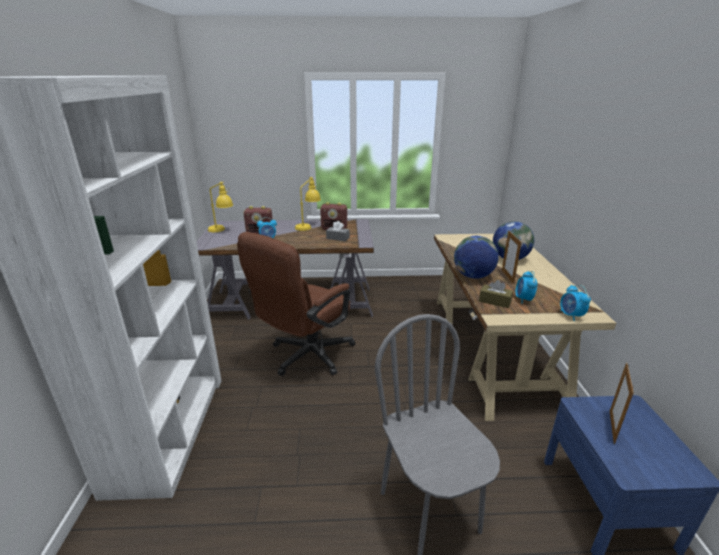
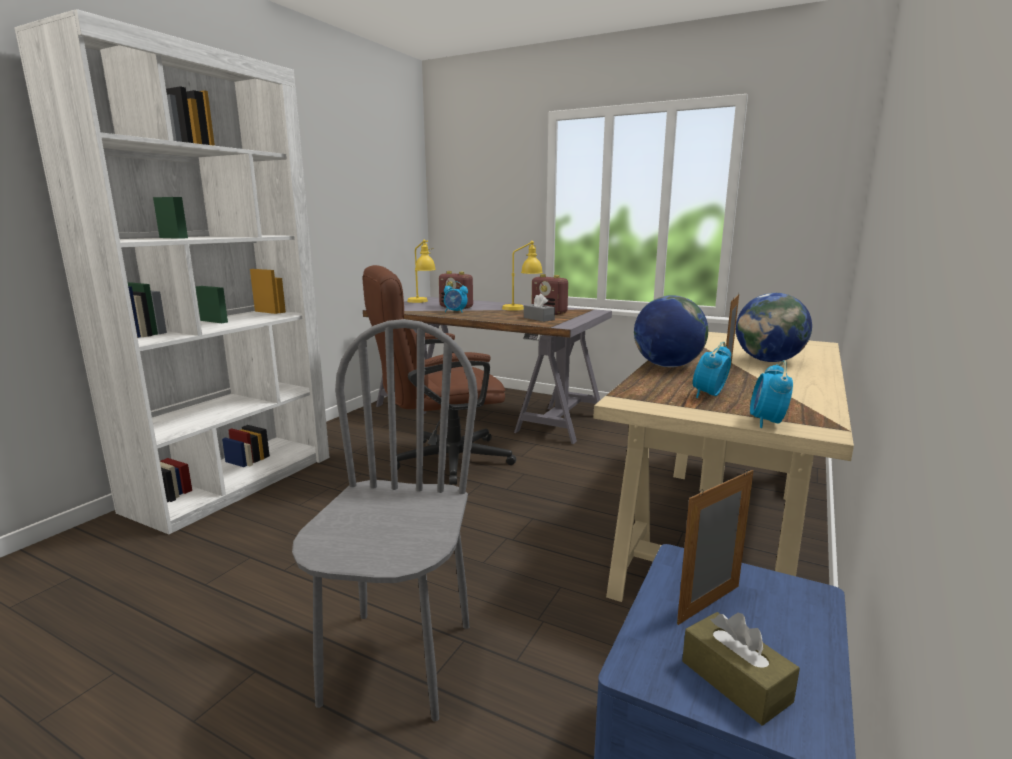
camera: 30 degrees right, 10 degrees down
(495, 301) = (654, 389): brown tissue box -> brown tissue box (735, 681)

